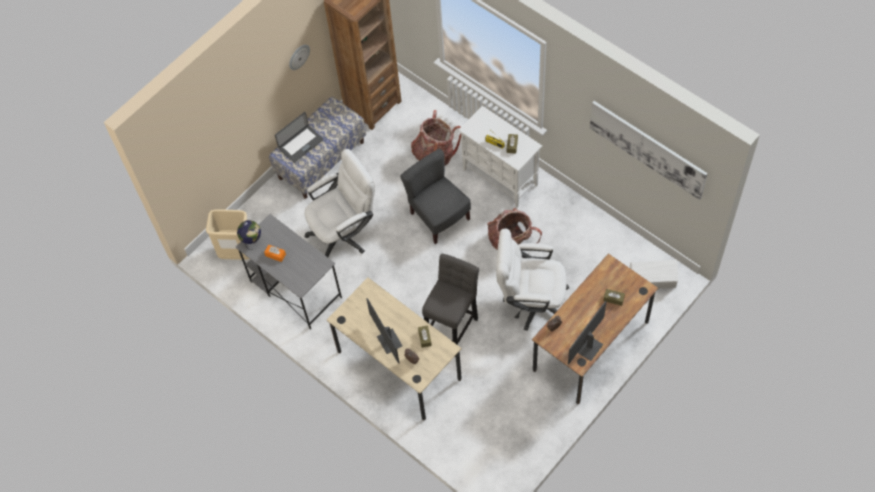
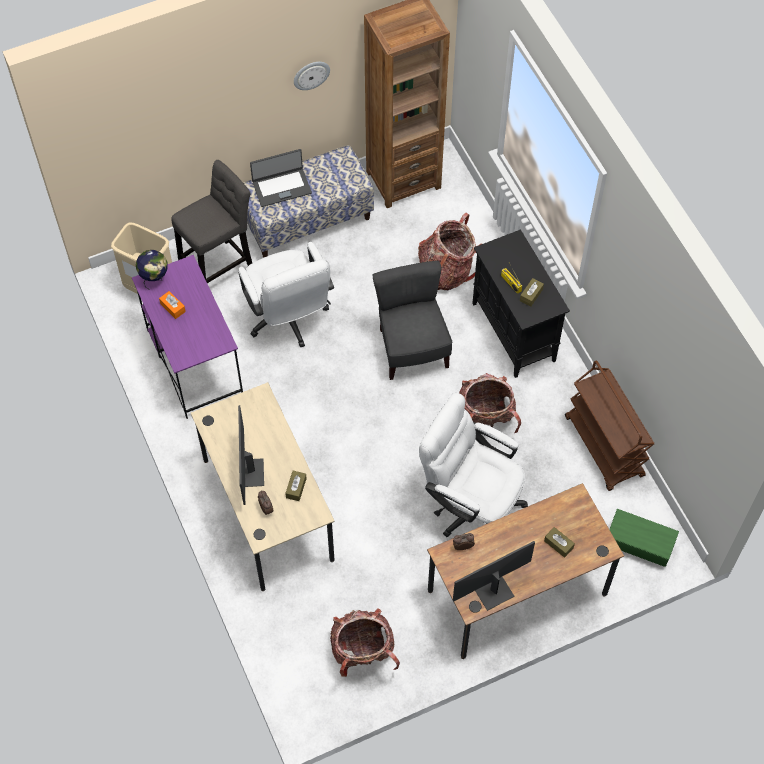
camera: 20 degrees right, 0 degrees up
(295, 289) = (194, 361): grey desk -> purple desk
(345, 232) = (288, 319): white office chair -> white office chair turned 75 degrees clockwise
(453, 328) = (357, 493): grey stool -> grey stool (220, 268)
(501, 178) = (514, 333): white cabinet -> black cabinet
(511, 429) = (363, 652): none -> backpack
(598, 227) = (604, 447): none -> brown cart
(647, 148) = (683, 367): picture -> none
(652, 280) = (639, 544): white storage box -> green storage box

